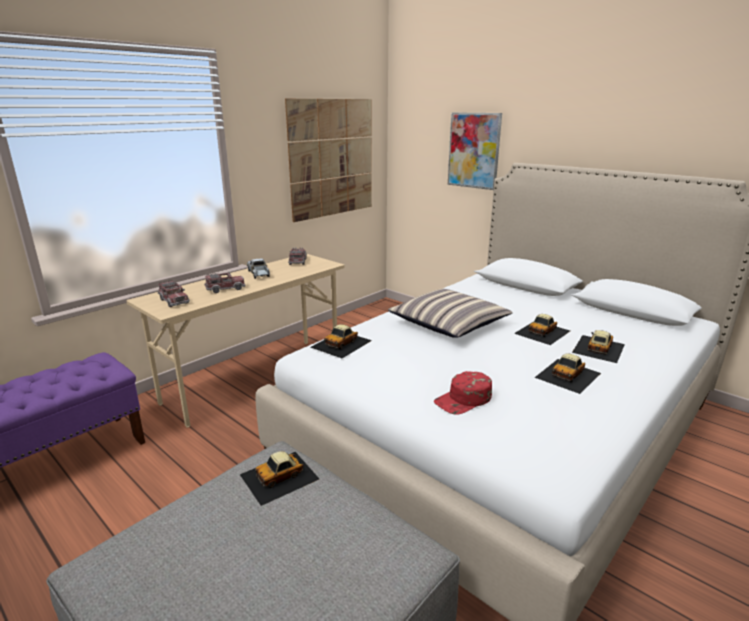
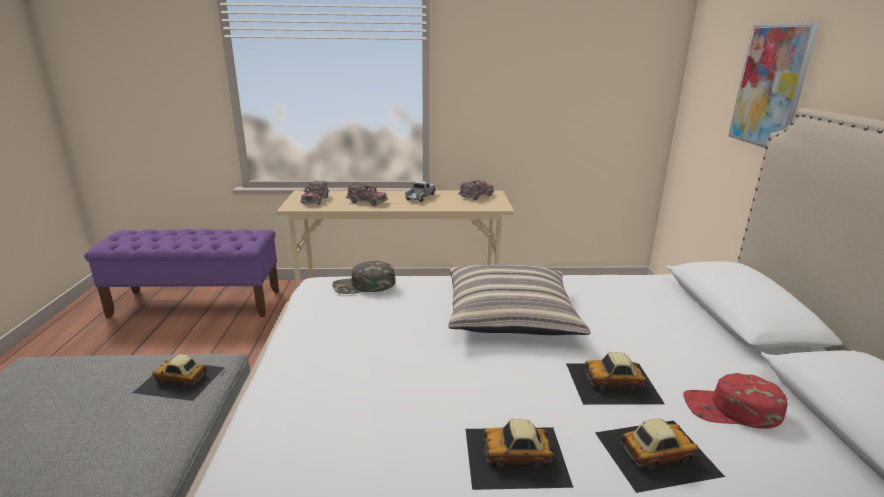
camera: 45 degrees right, 0 degrees up
(332, 158) = (578, 84): picture -> none
(342, 343) = (364, 285): toy car -> green cap
(464, 400) = (336, 400): red cap -> red cap (732, 409)

